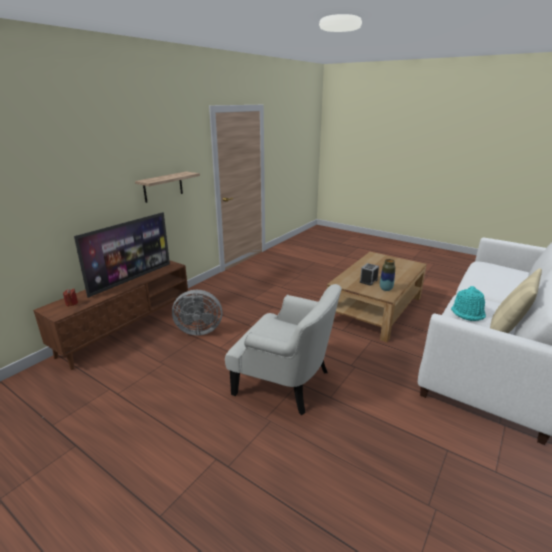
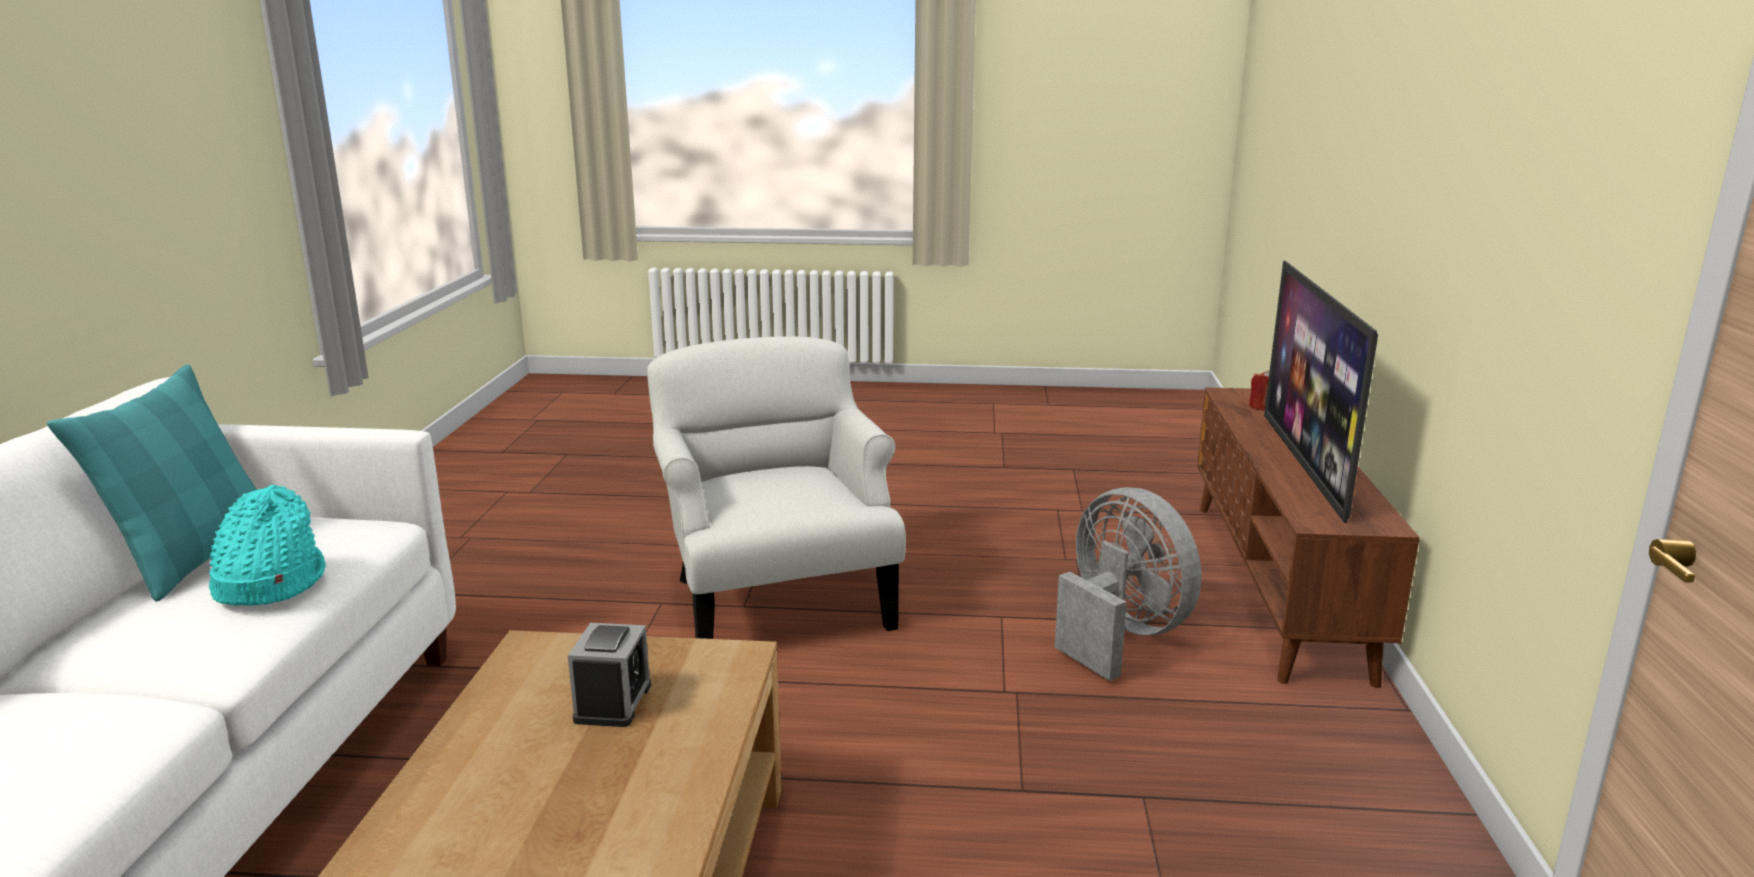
camera: 150 degrees right, 5 degrees down
(163, 187) = (1497, 276): shelf -> none
(198, 330) = (1120, 635): grey fan -> grey fan turned 90 degrees clockwise
(285, 381) = (776, 601): white armchair -> white armchair turned 75 degrees clockwise
(386, 289) = (534, 679): vase -> none
(506, 332) = (194, 558): beige pillow -> turquoise pillow

